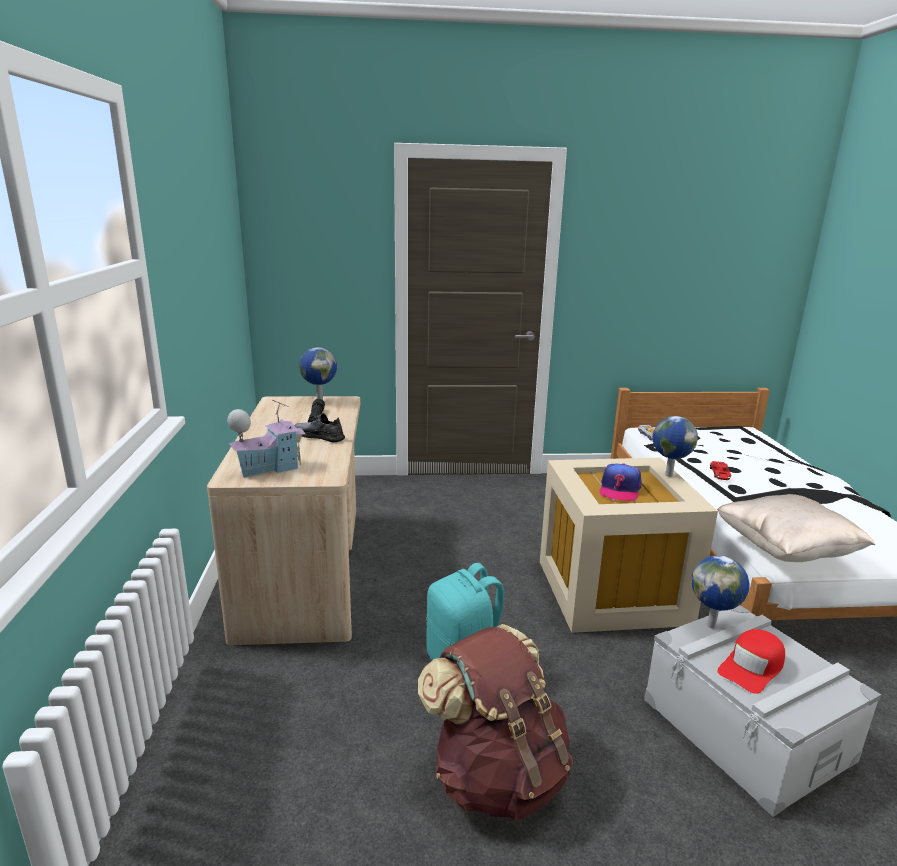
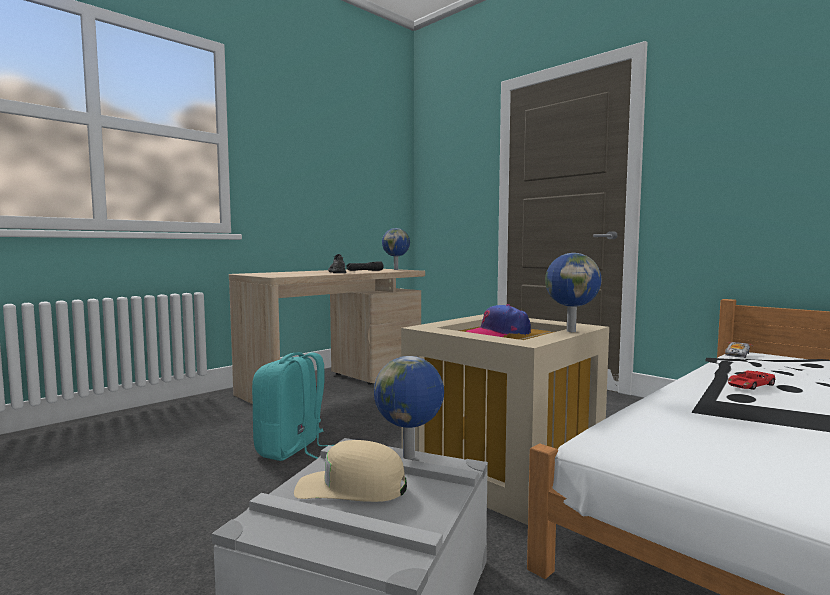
camera: 50 degrees right, 15 degrees down
(269, 468) = (271, 273): toy house -> none
(497, 775) = (173, 495): brown backpack -> none
(752, 667) = (351, 488): red cap -> beige cap
(785, 551) = (643, 440): beige pillow -> none

